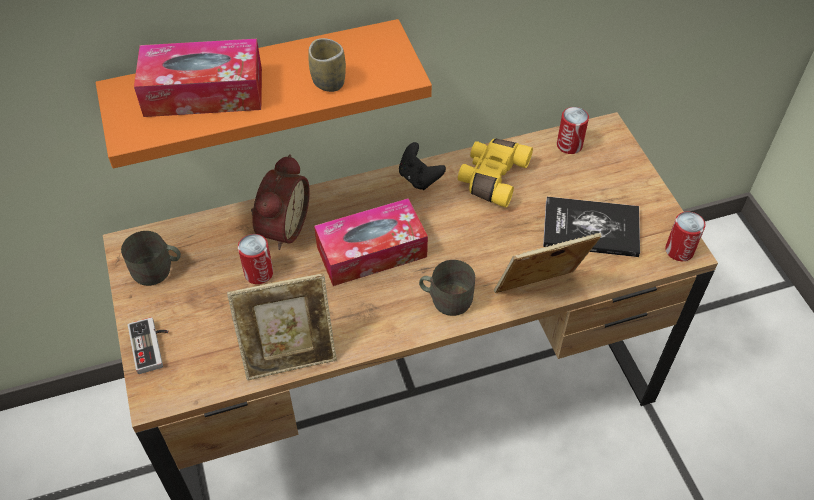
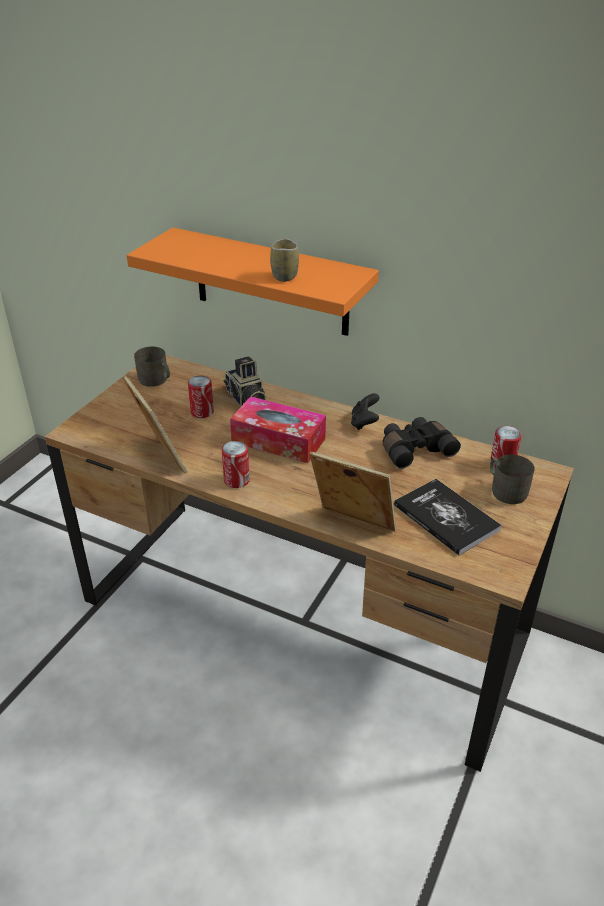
camera: 45 degrees right, 15 degrees down
(152, 346) = (104, 410): game controller -> none
(204, 92) = (213, 252): tissue box -> none
(281, 227) = (246, 399): alarm clock -> camera
(289, 355) = (159, 457): picture frame -> picture frame turned 150 degrees counterclockwise
(446, 298) = (287, 490): grey mug -> grey mug (505, 490)
(491, 177) = (415, 449): yellow binoculars -> black binoculars
(679, 250) = (499, 573): can -> can (236, 480)

